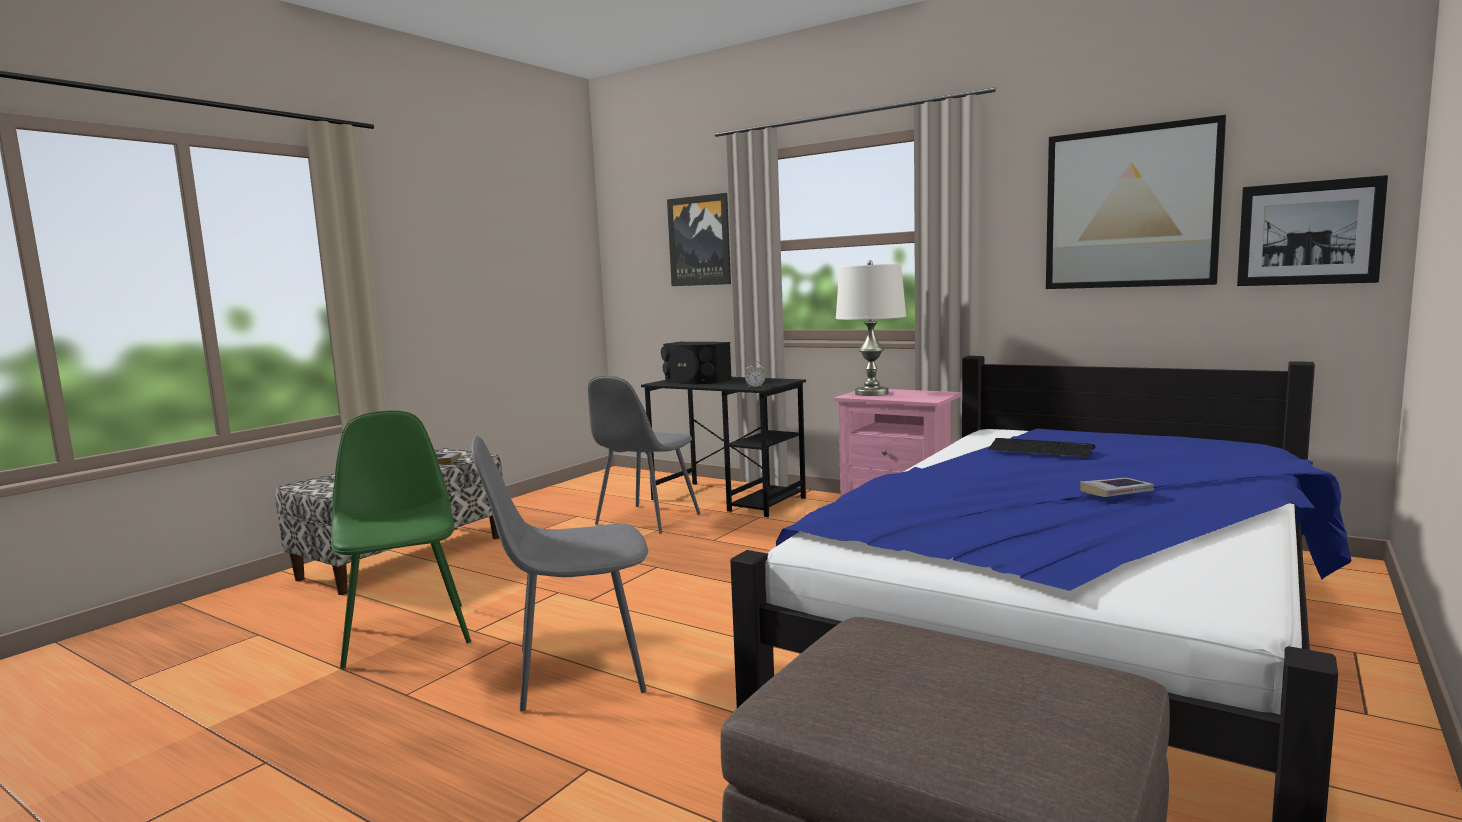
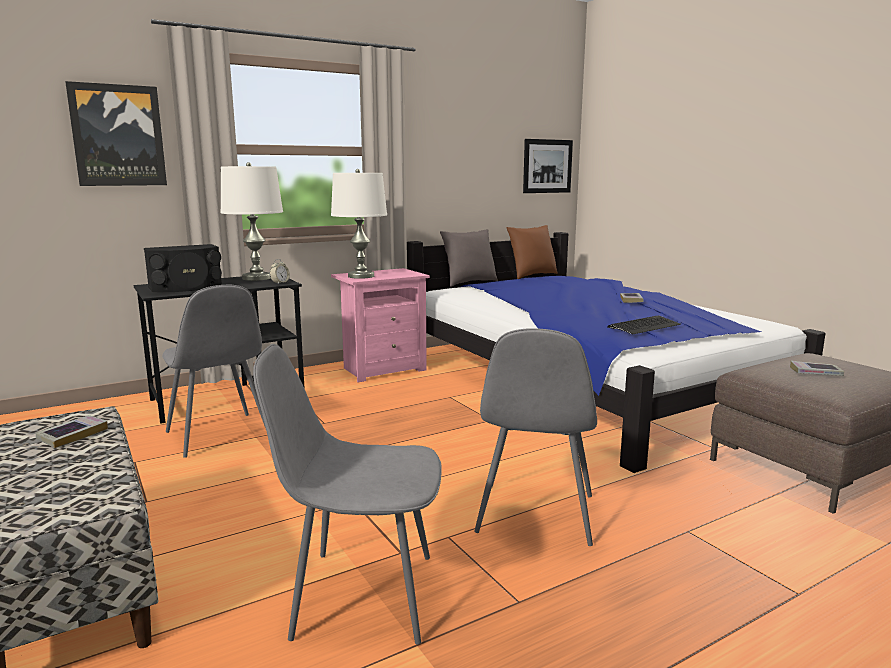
camera: 65 degrees left, 5 degrees up
(406, 633) = (360, 595): green chair -> grey chair
(768, 381) = (257, 278): none -> white table lamp
(923, 674) = (815, 373): none -> book
(1040, 449) = (526, 292): keyboard -> keyboard (644, 326)
(1057, 428) = (469, 283): none -> grey pillow
(1130, 208) = (478, 144): picture -> none
(1201, 435) = (531, 275): none -> brown pillow

